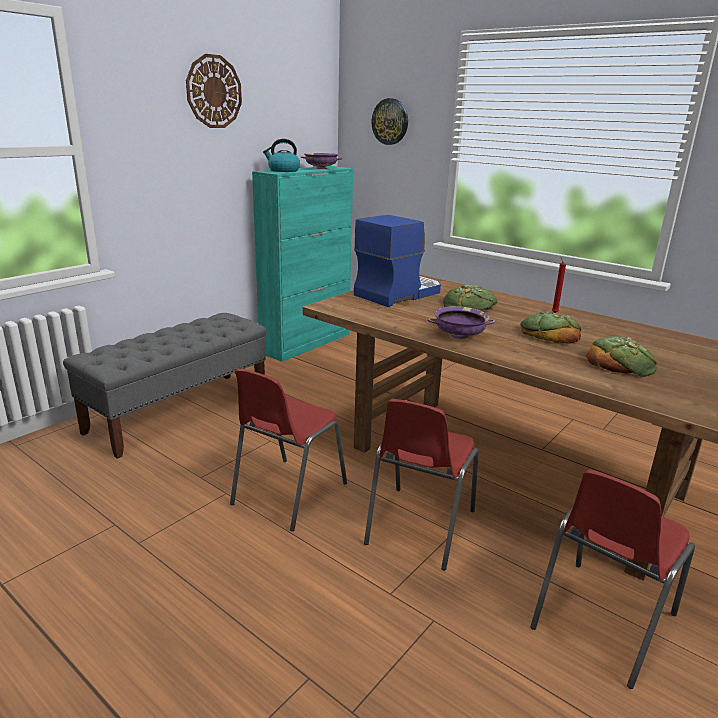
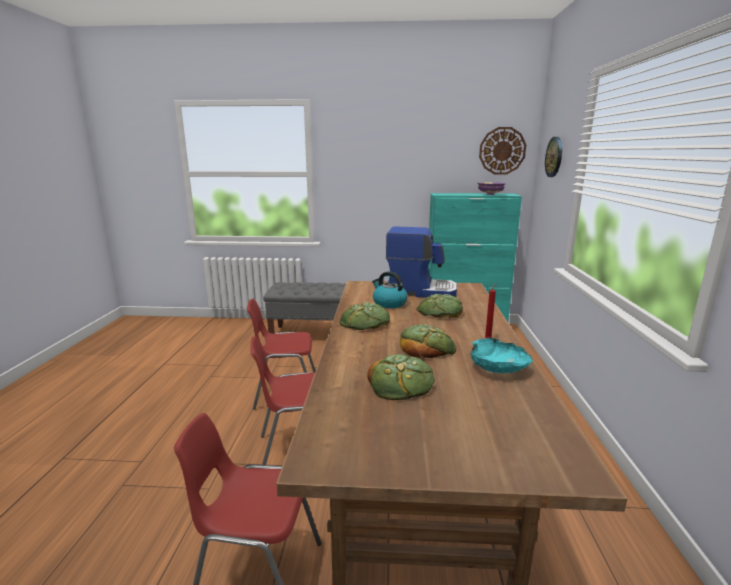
camera: 55 degrees right, 5 degrees down
(214, 92) = (406, 139): wall clock -> wall clock (502, 151)
(283, 170) = (451, 194): kettle -> kettle (389, 303)
(460, 335) = (365, 322): purple bowl -> bread
(611, 327) = (497, 366): none -> turquoise bowl

